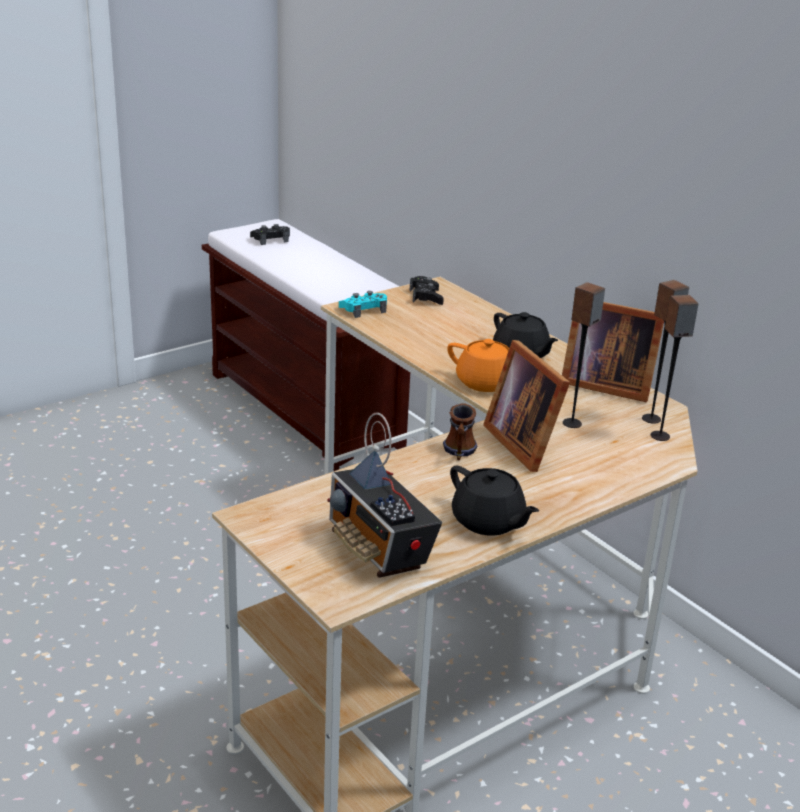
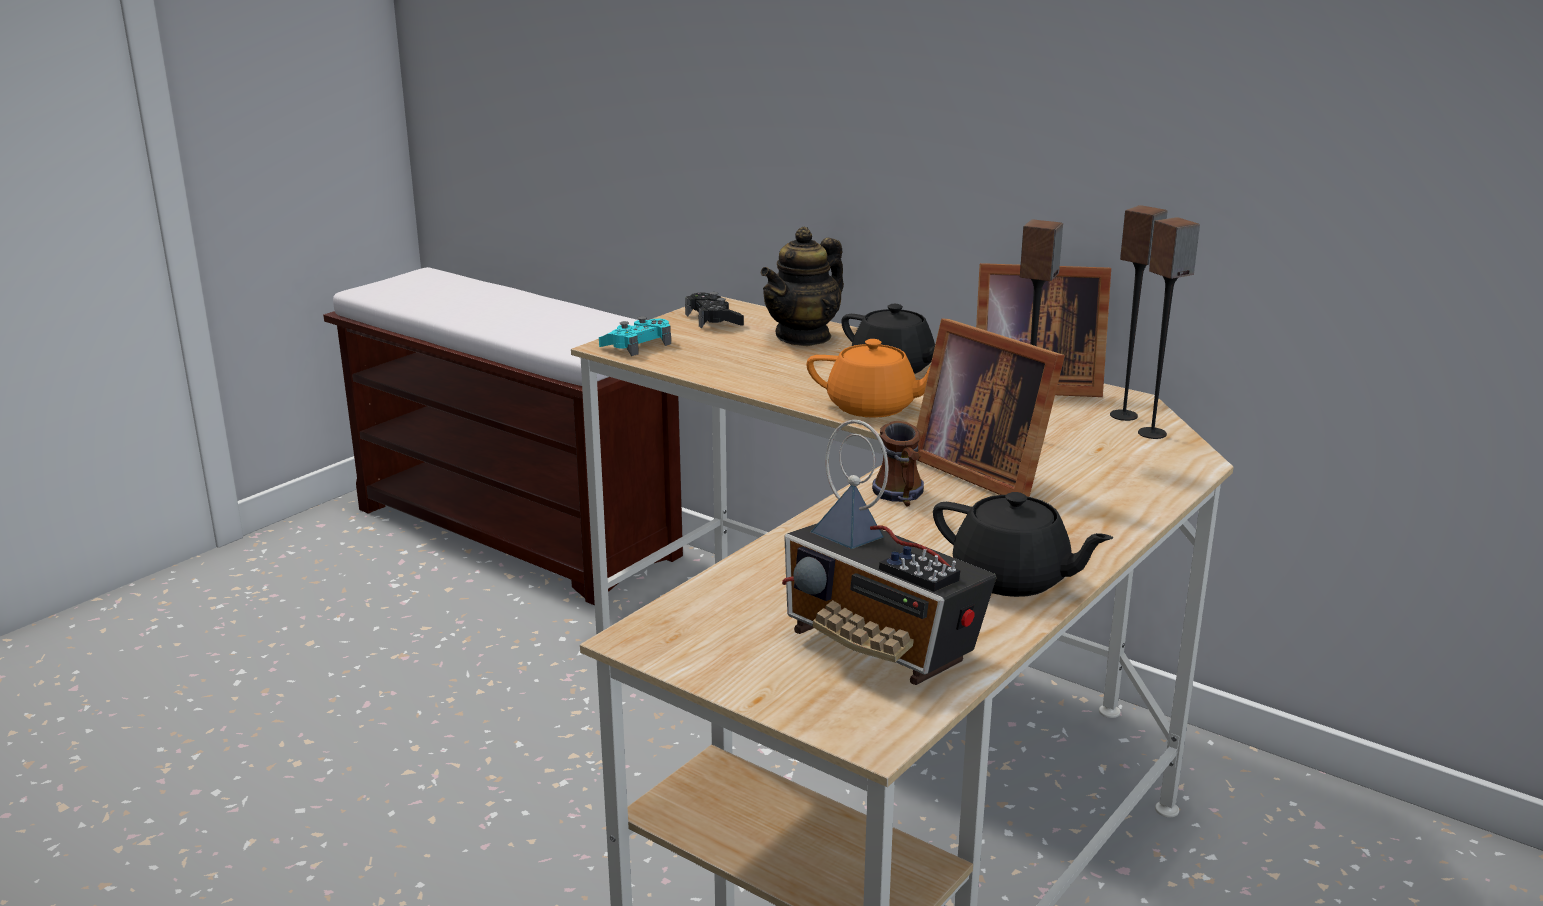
camera: 15 degrees left, 5 degrees down
(270, 239) = (432, 291): black game controller -> none
(477, 320) = (803, 337): none -> teapot

